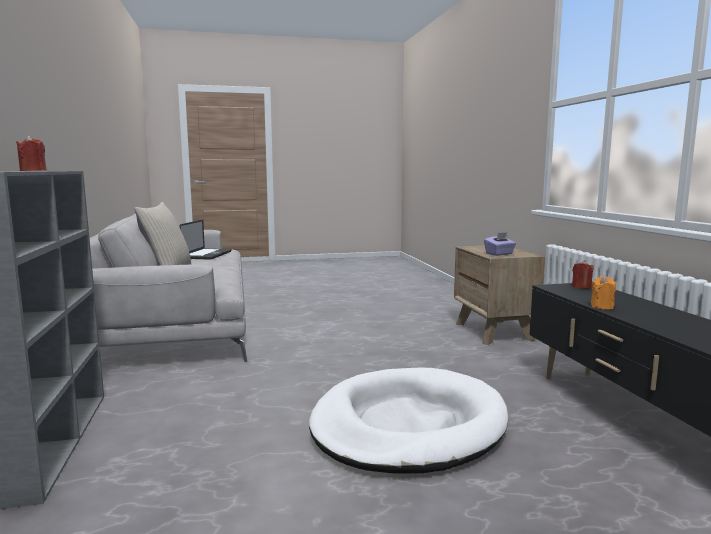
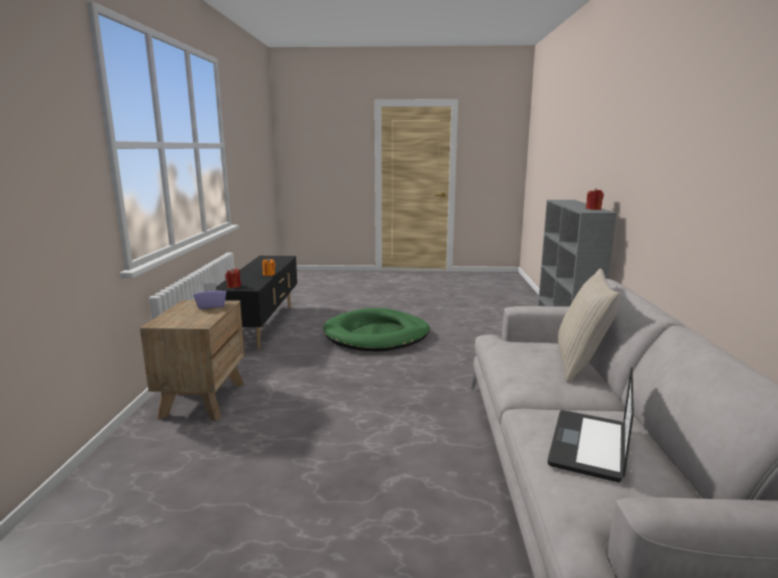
camera: 165 degrees left, 5 degrees up
(408, 426) = (377, 335): white dog bed -> green dog bed

